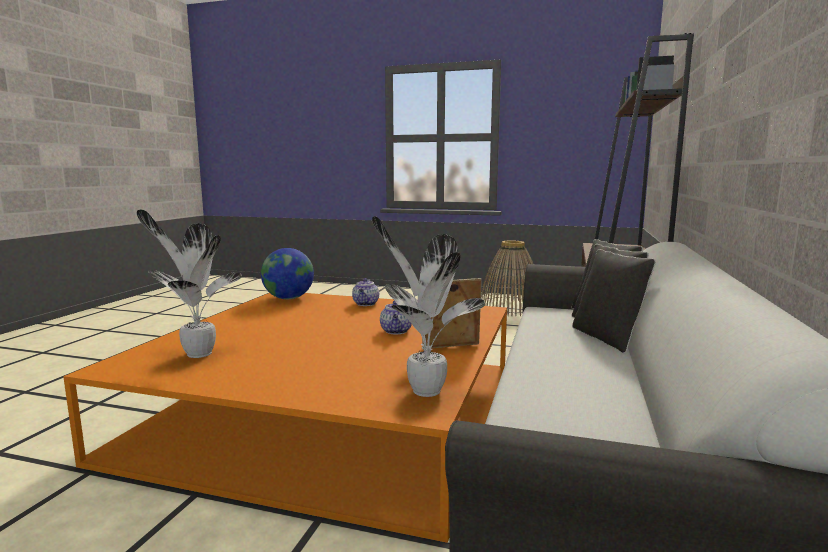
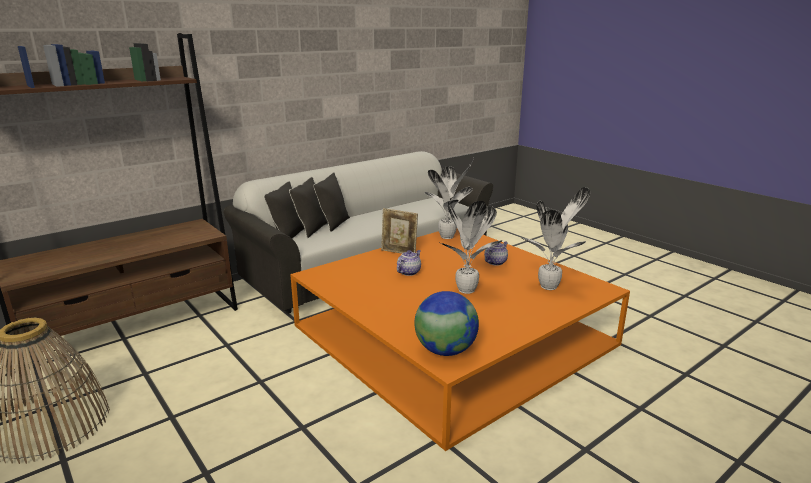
camera: 145 degrees left, 10 degrees up
(306, 330) = (466, 291): none -> potted plant
(366, 304) = (384, 312): teapot -> teapot (495, 262)

